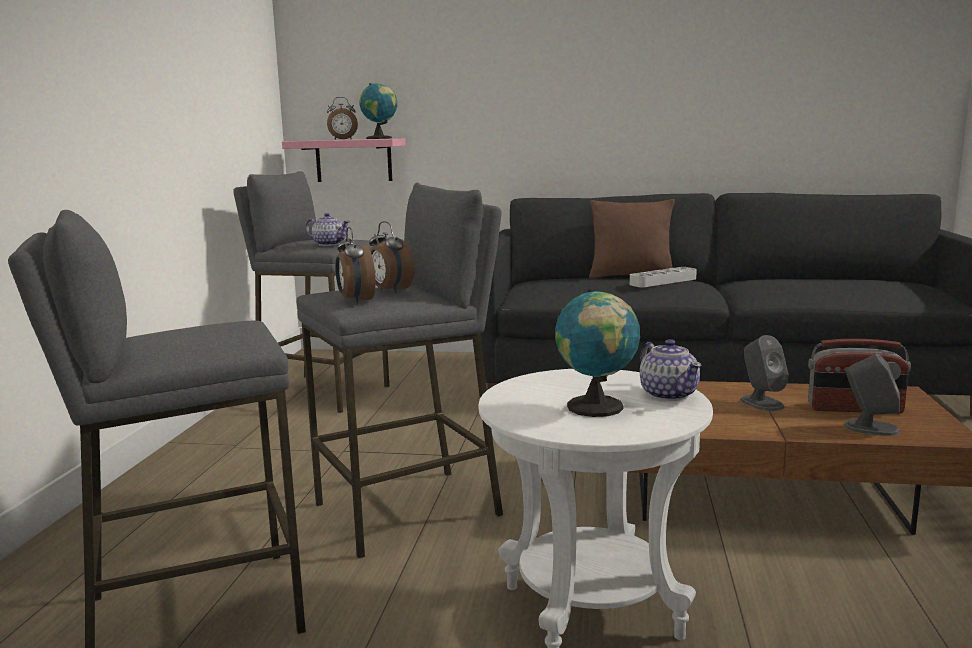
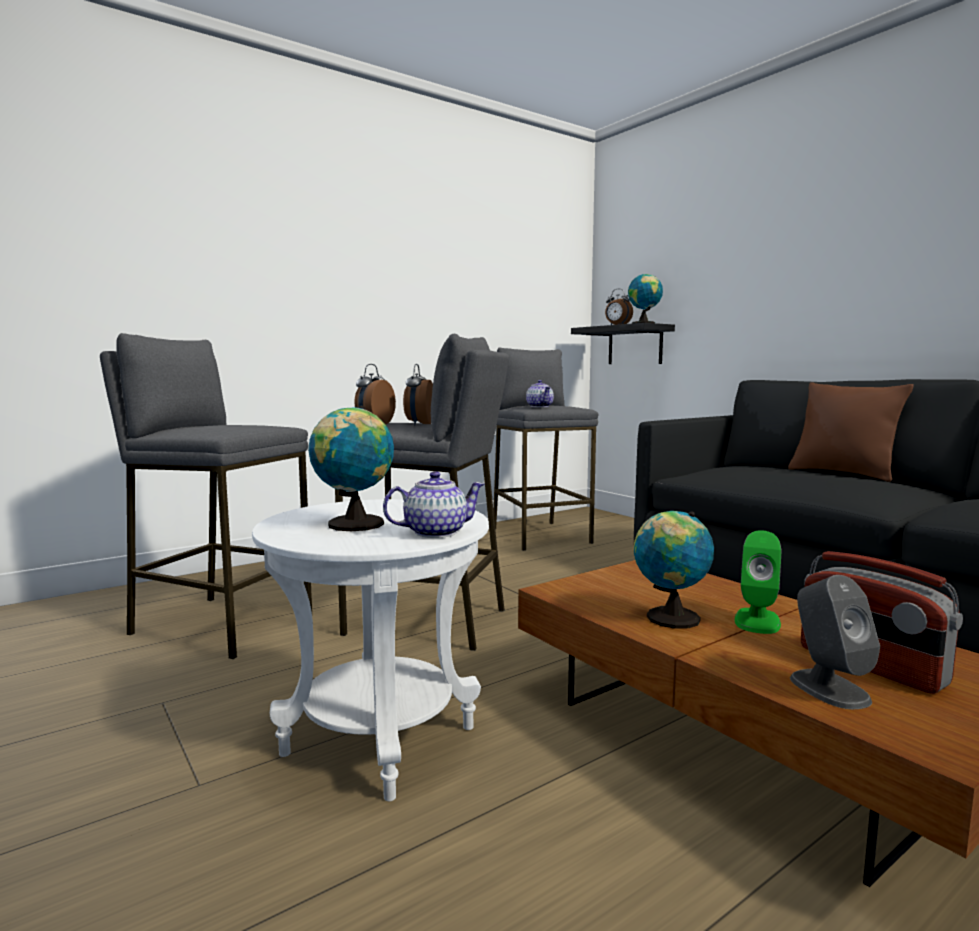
camera: 45 degrees right, 5 degrees down
(353, 160) = (635, 345): pink shelf -> black shelf
(663, 281) = (850, 479): grey tray -> none
(668, 394) = (434, 532): teapot -> teapot turned 135 degrees counterclockwise
(724, 419) = (669, 618): none -> globe
(761, 403) = (757, 621): grey speaker -> green speaker

